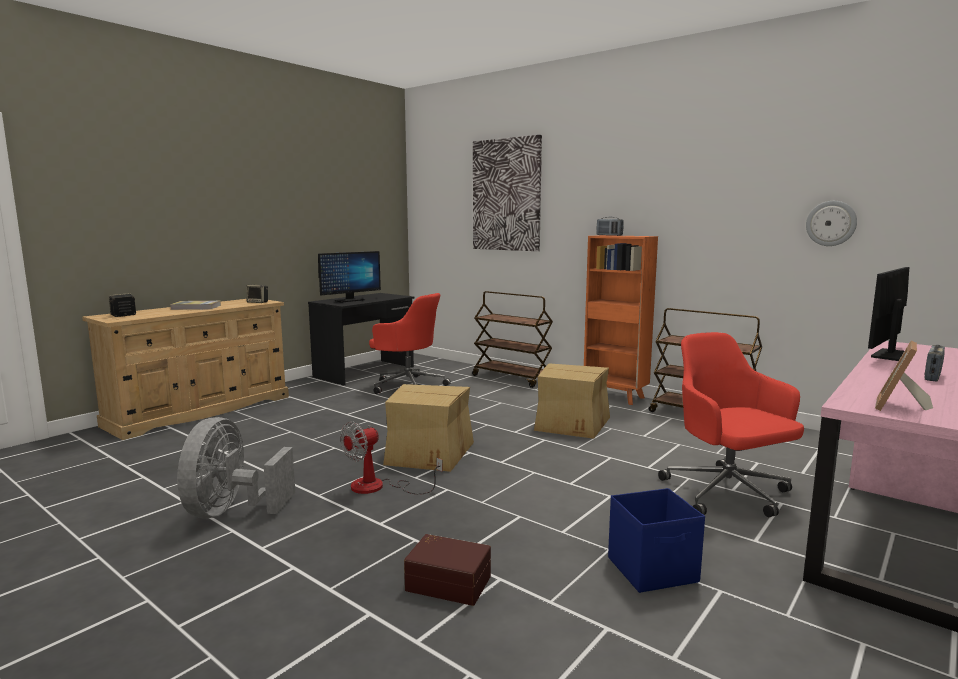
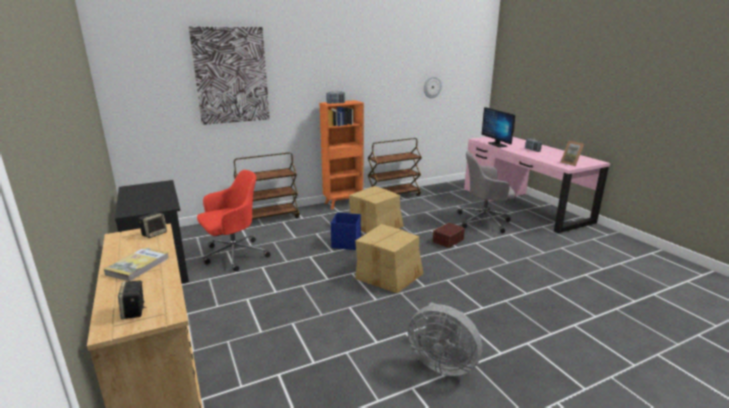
camera: 65 degrees left, 10 degrees up
(349, 300) = (148, 202): monitor -> none
(379, 487) = (432, 300): fan -> none
(449, 582) = (548, 299): brown storage box -> brown storage box (447, 240)
(653, 570) = (545, 254): blue storage box -> blue storage box (346, 243)
(727, 494) = (484, 221): red office chair -> grey office chair

